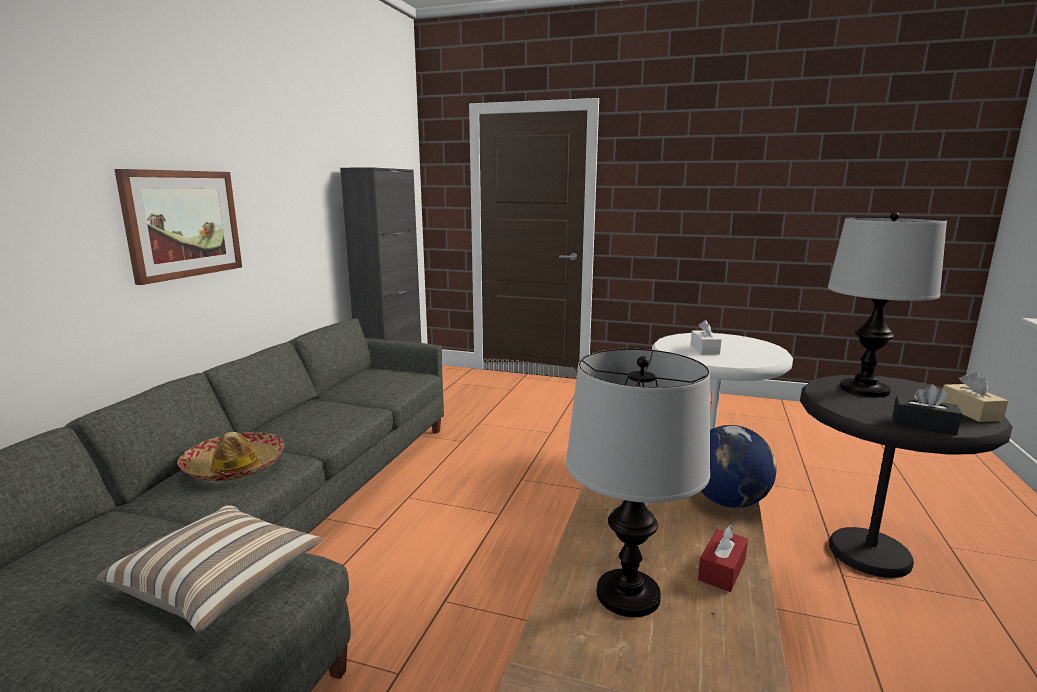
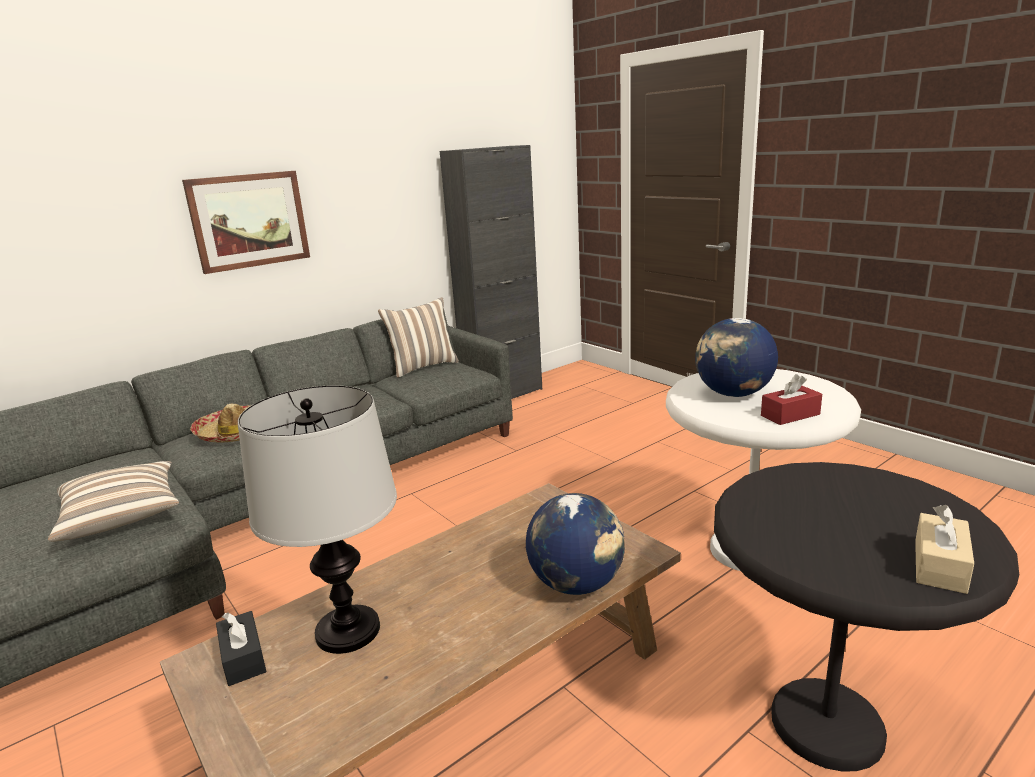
camera: 35 degrees right, 5 degrees up
(357, 376) = (422, 366): none -> pillow
(704, 349) = (733, 394): white tissue box -> globe
(722, 570) = (456, 645): red tissue box -> red tissue box (790, 415)
(864, 389) = (840, 492): table lamp -> none
(923, 425) = (807, 561): black tissue box -> black tissue box (243, 658)

